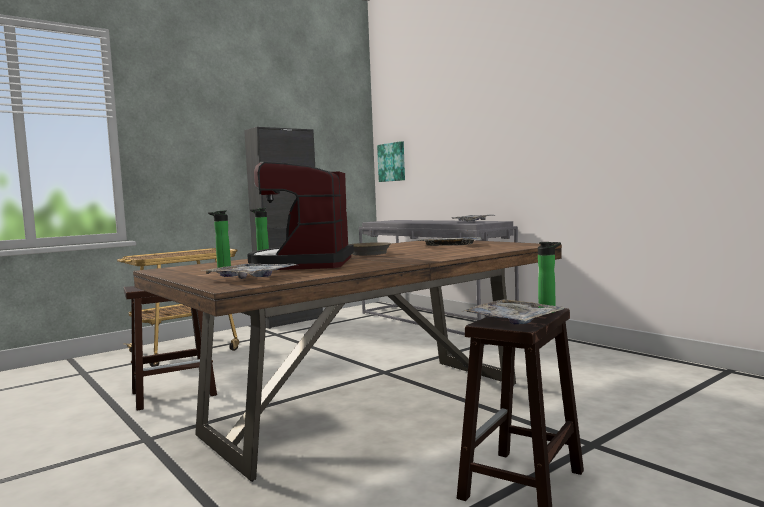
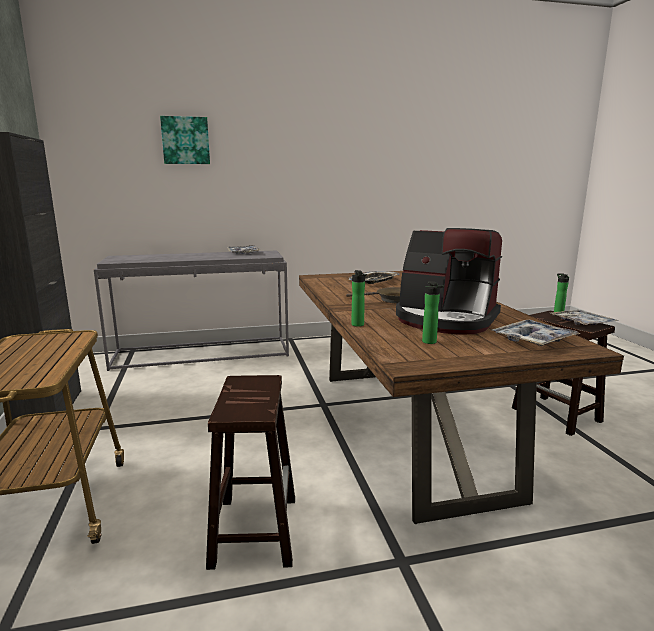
camera: 65 degrees left, 10 degrees up
(392, 162) = (89, 186): picture -> picture (185, 140)

